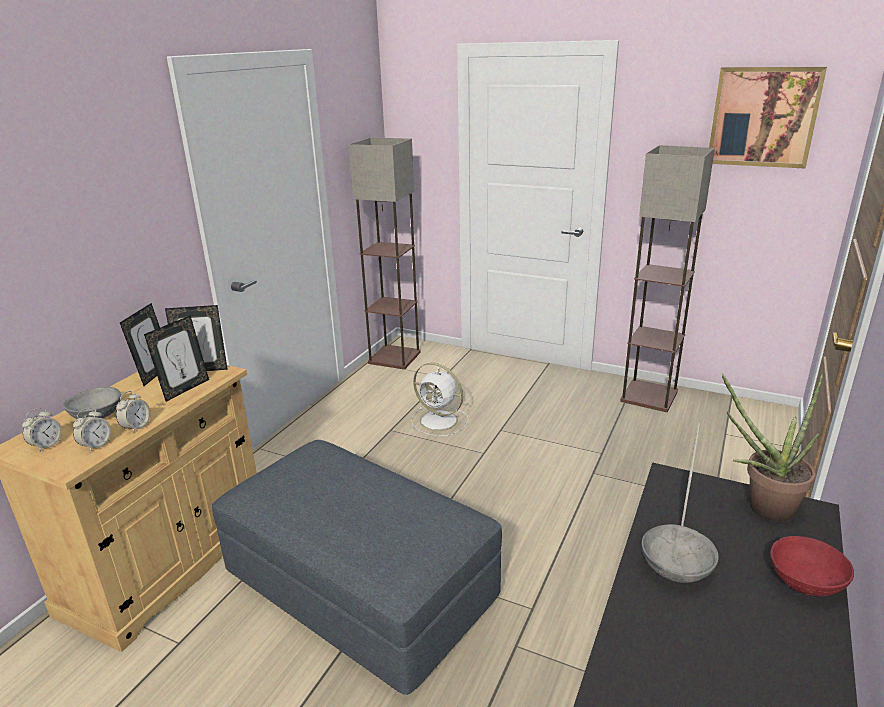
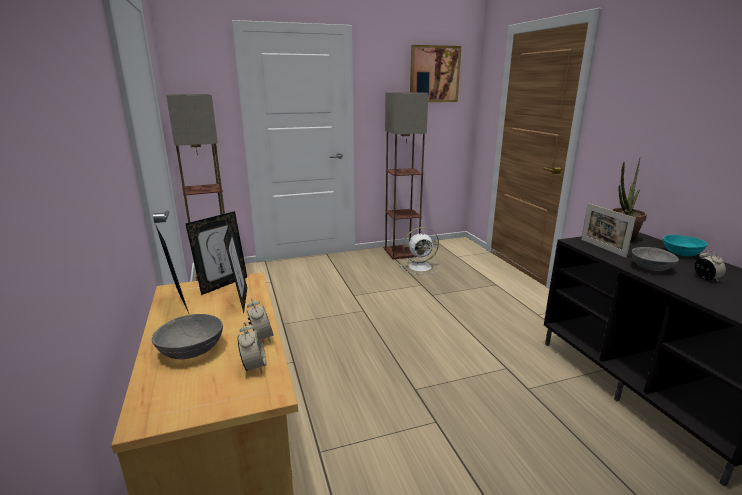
camera: 45 degrees left, 5 degrees down
(46, 445) = (192, 394): alarm clock -> alarm clock (706, 278)
(360, 587) = (411, 417): grey ottoman -> none
(440, 421) = (309, 305): white fan -> white fan (421, 267)
(807, 581) = (681, 253): red bowl -> turquoise bowl

